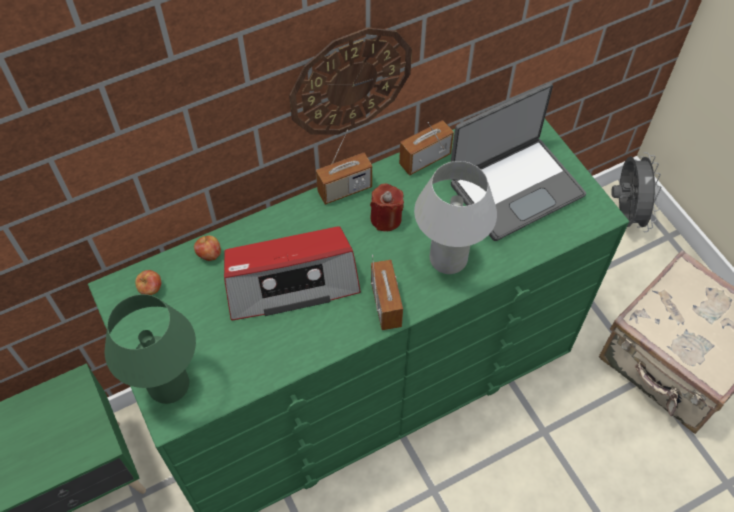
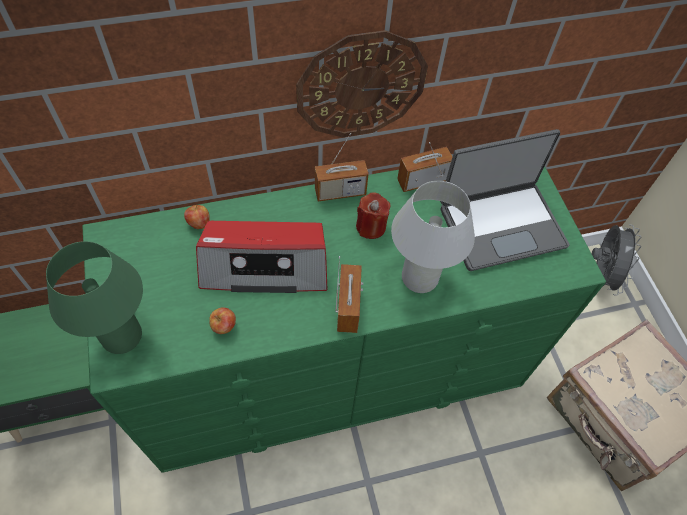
camera: 10 degrees right, 0 degrees up
(151, 289) = (136, 243): apple -> apple (224, 326)

